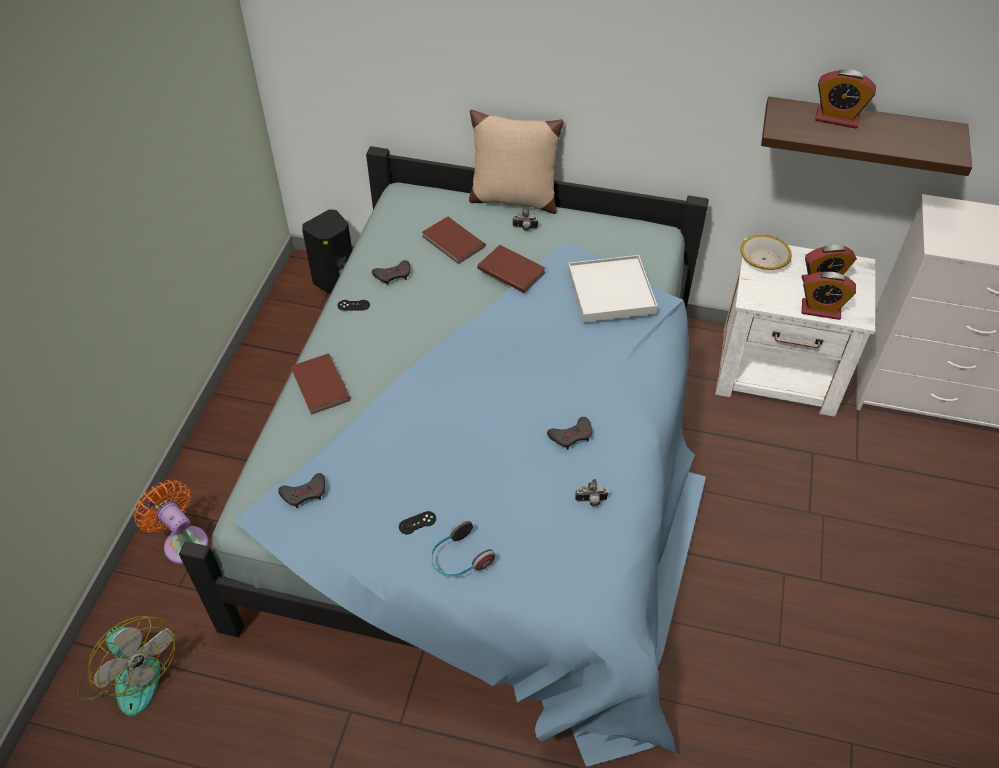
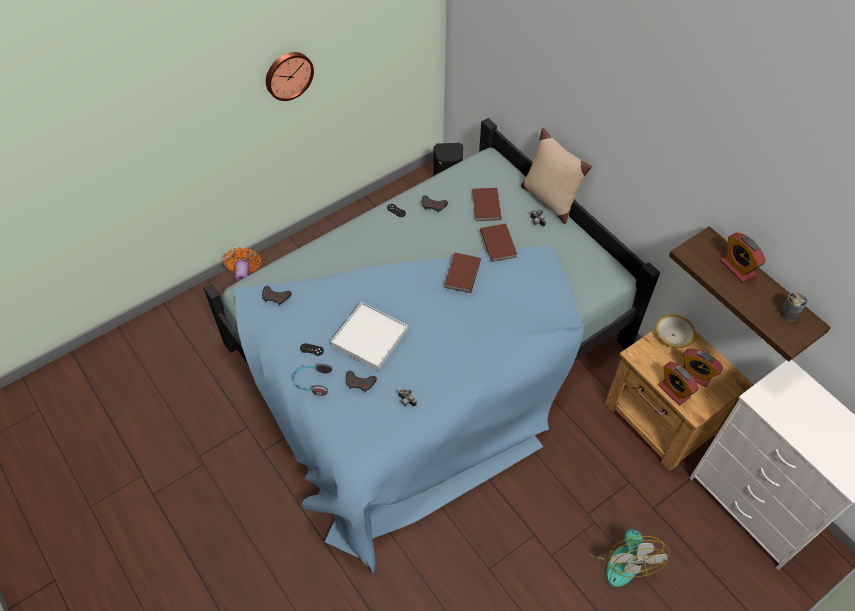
camera: 40 degrees right, 5 degrees up
(117, 184) = (288, 75): none -> wall clock
(130, 673) = (173, 335): fan -> fan (620, 556)
(319, 386) = (336, 245): brown book -> brown book (461, 274)
(571, 435) = (432, 360): grey game controller -> grey game controller (360, 383)
(610, 292) = (542, 293): white tray -> white tray (369, 338)
(779, 372) = (662, 419): white nightstand -> brown nightstand
(924, 132) = (788, 313): none -> can

